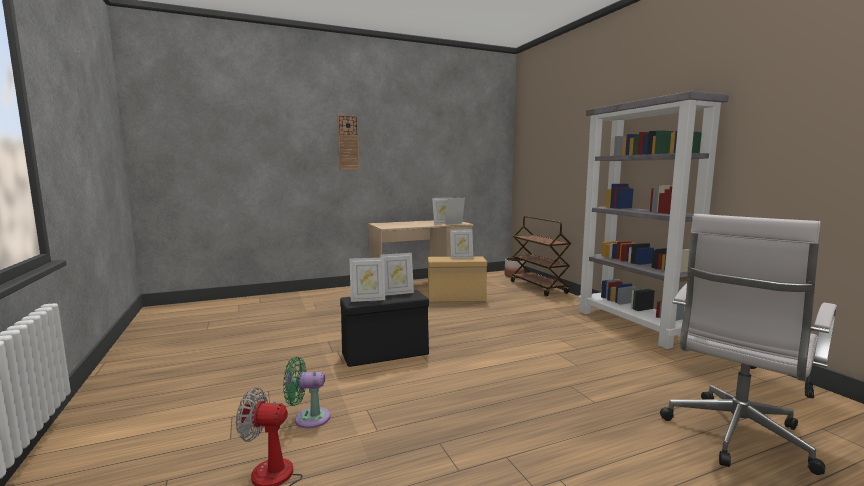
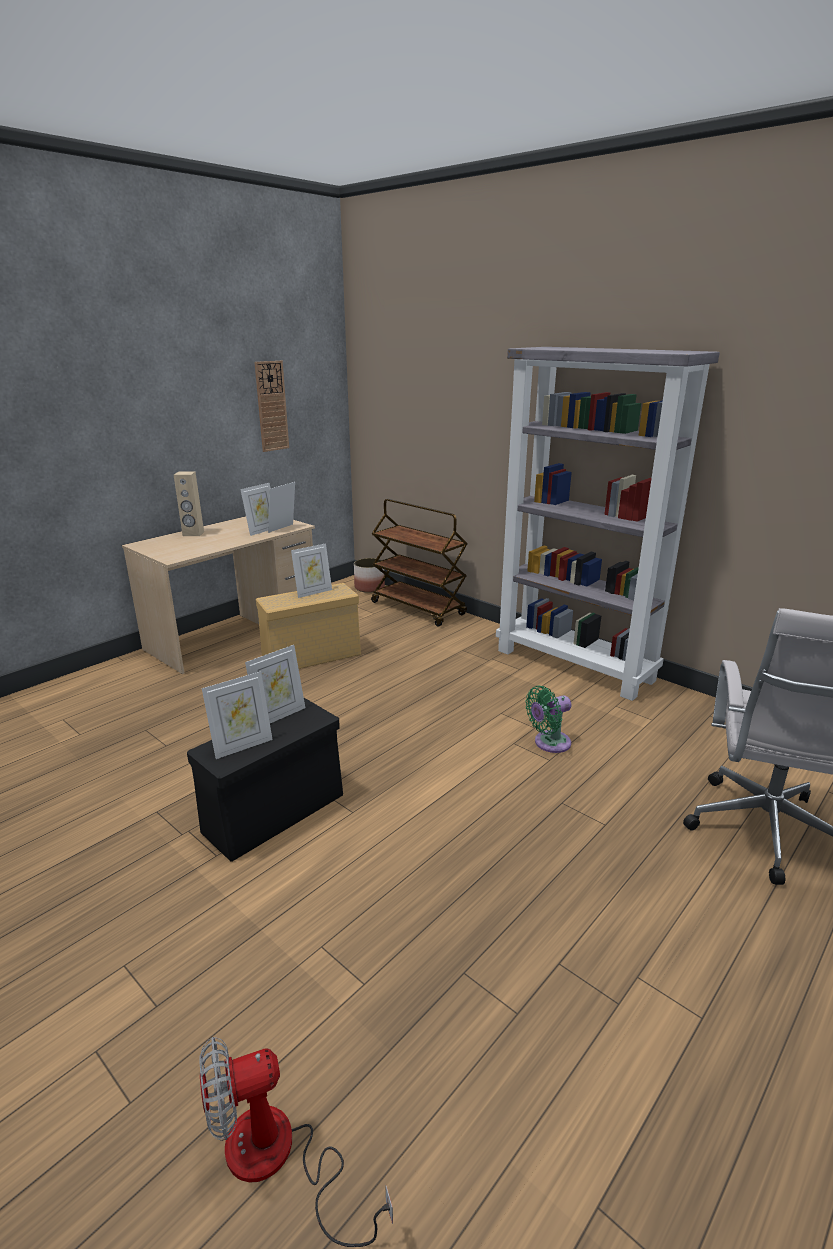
camera: 25 degrees left, 15 degrees up
(308, 418) = (239, 1001): green fan -> green fan (549, 743)
(348, 142) = (56, 394): wall clock -> wall clock (271, 406)
(406, 222) = (193, 534): none -> beige speaker

